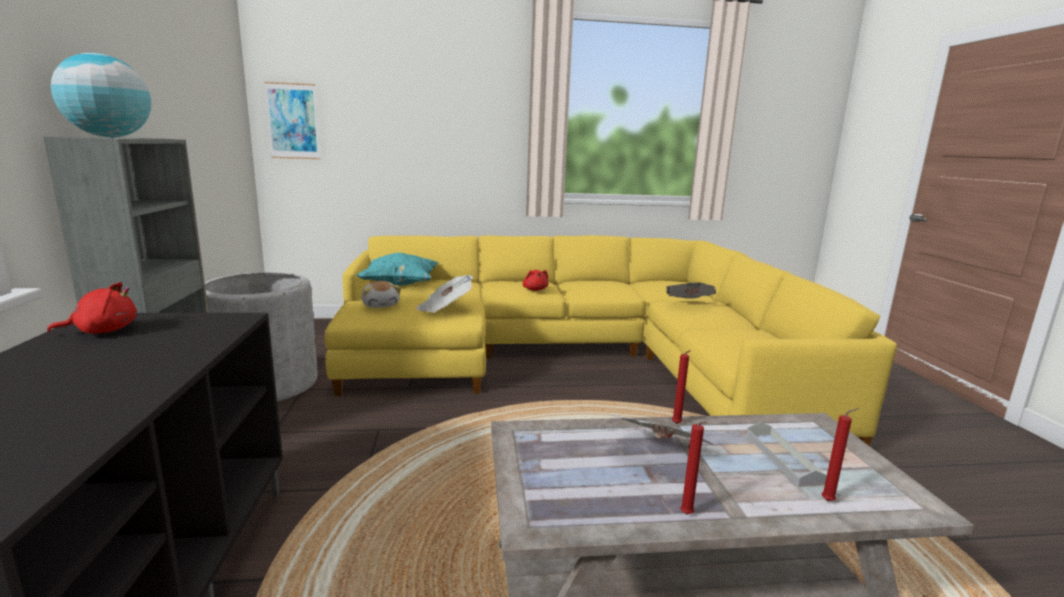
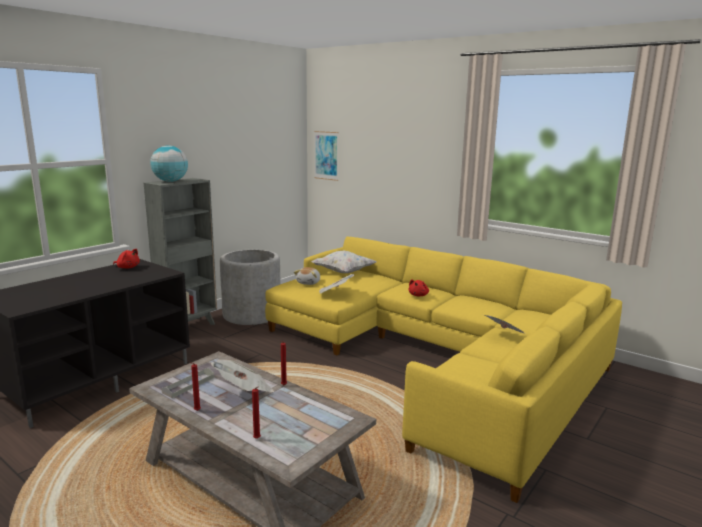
camera: 45 degrees right, 0 degrees up
(399, 285) = (343, 272): turquoise pillow -> white pillow
(783, 458) = (287, 419): grey tray -> grey tray (188, 385)

